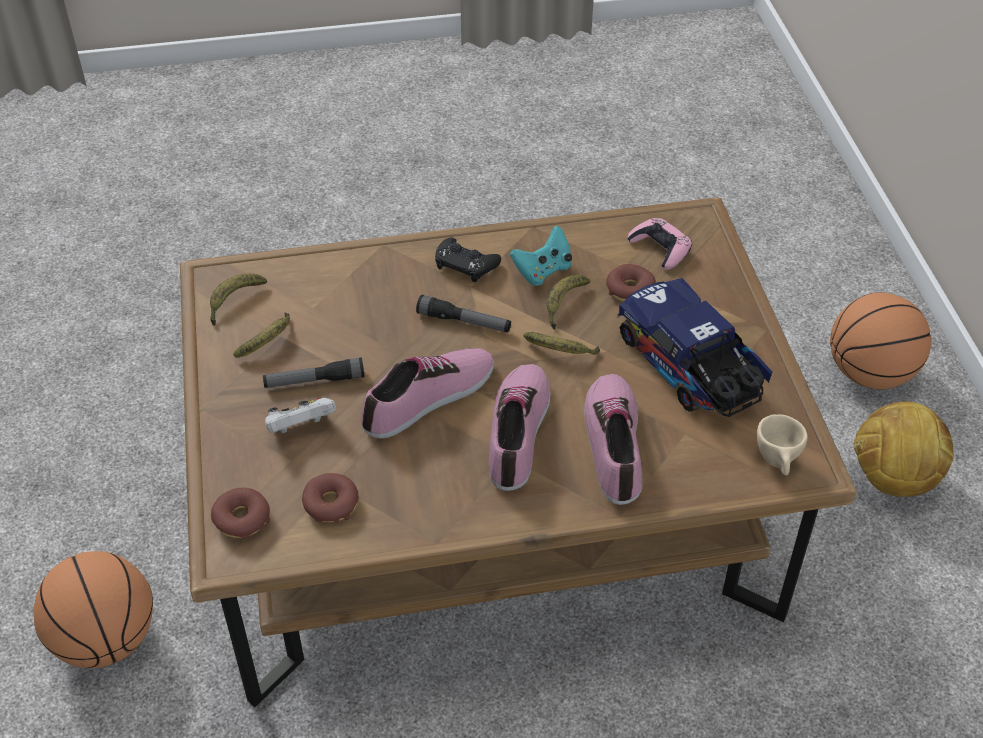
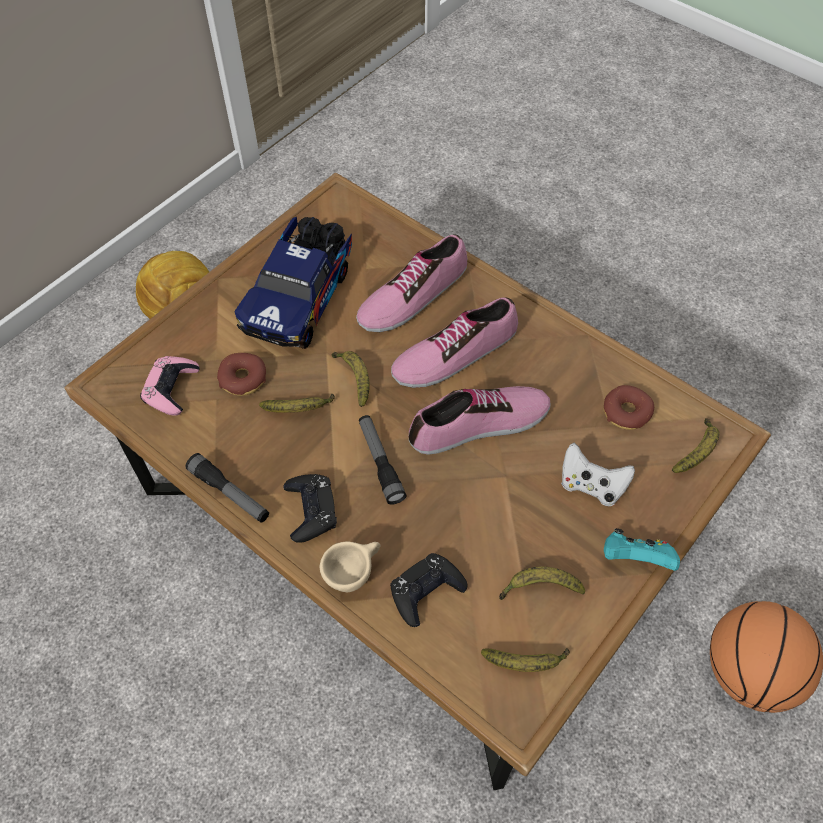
camera: 130 degrees left, 10 degrees up
(241, 519) = (696, 451): donut -> banana
(314, 381) = (541, 516): flashlight -> flashlight (229, 493)
(338, 286) = (426, 591): none -> black game controller
(429, 399) = (479, 426): shoe -> shoe turned 150 degrees clockwise
(543, 271) = (269, 450): turquoise game controller -> turquoise game controller (635, 559)
(778, 463) = (348, 212): beige cup -> beige cup (353, 574)
(870, 374) = (80, 370): basketball -> none

